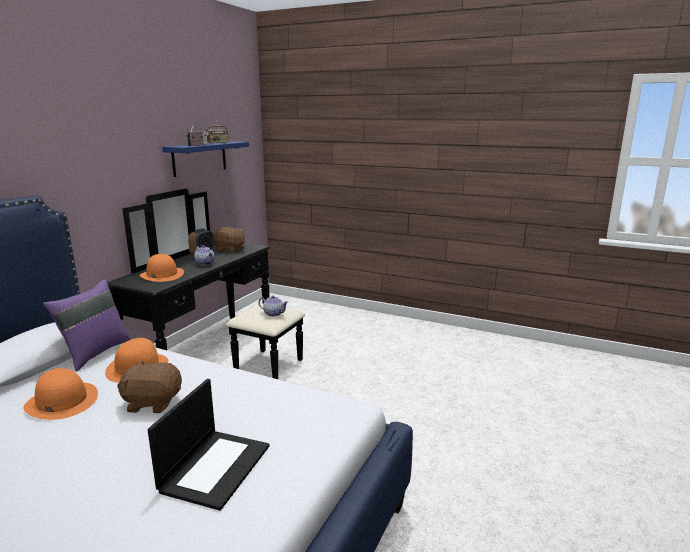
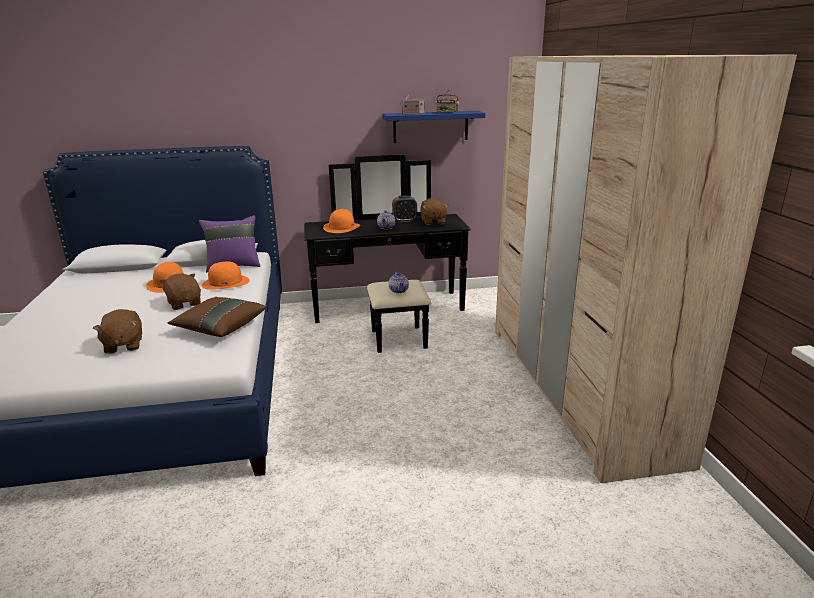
camera: 55 degrees right, 5 degrees up
(215, 467) = (123, 345): laptop -> brown plush toy
(262, 395) = (220, 328): none -> brown pillow
(425, 335) = (576, 388): none -> beige wardrobe

